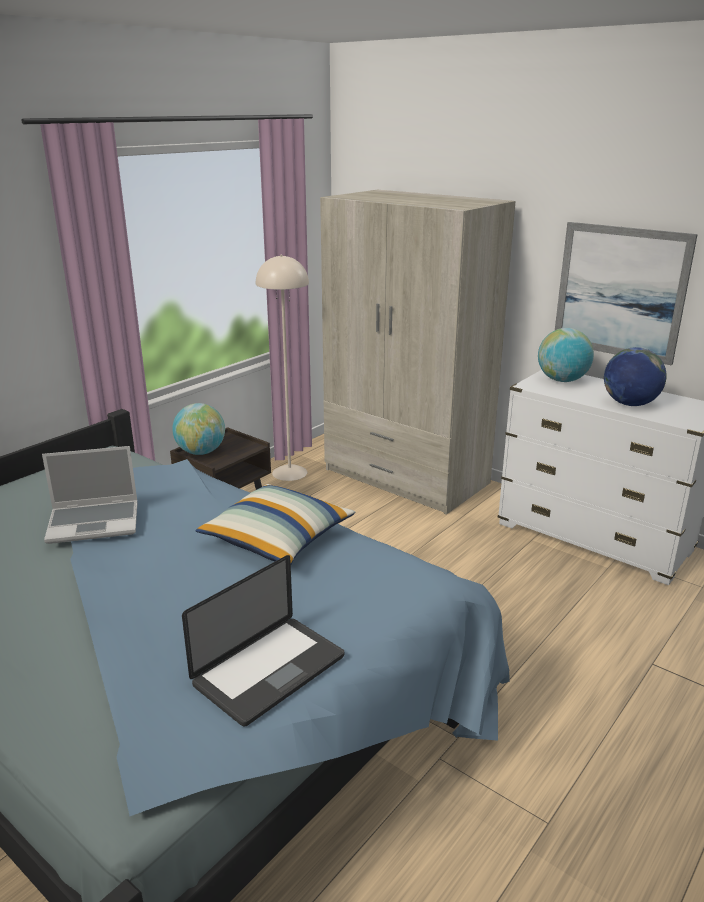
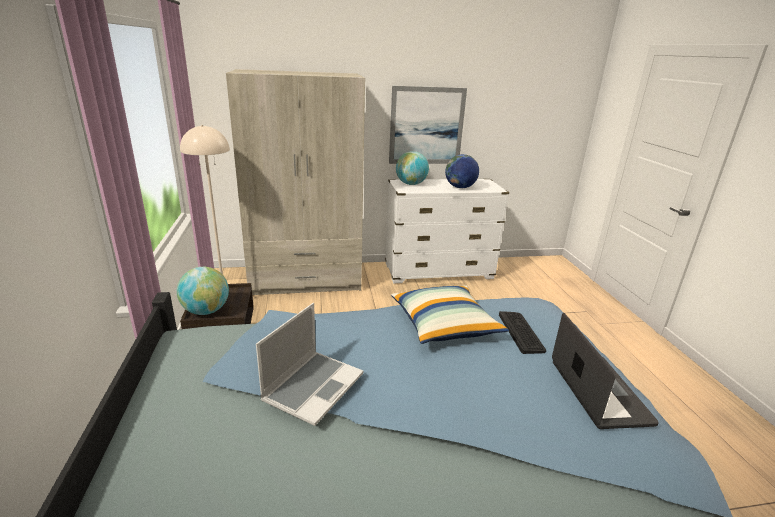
camera: 50 degrees left, 0 degrees up
(332, 586) = (521, 332): none -> keyboard

